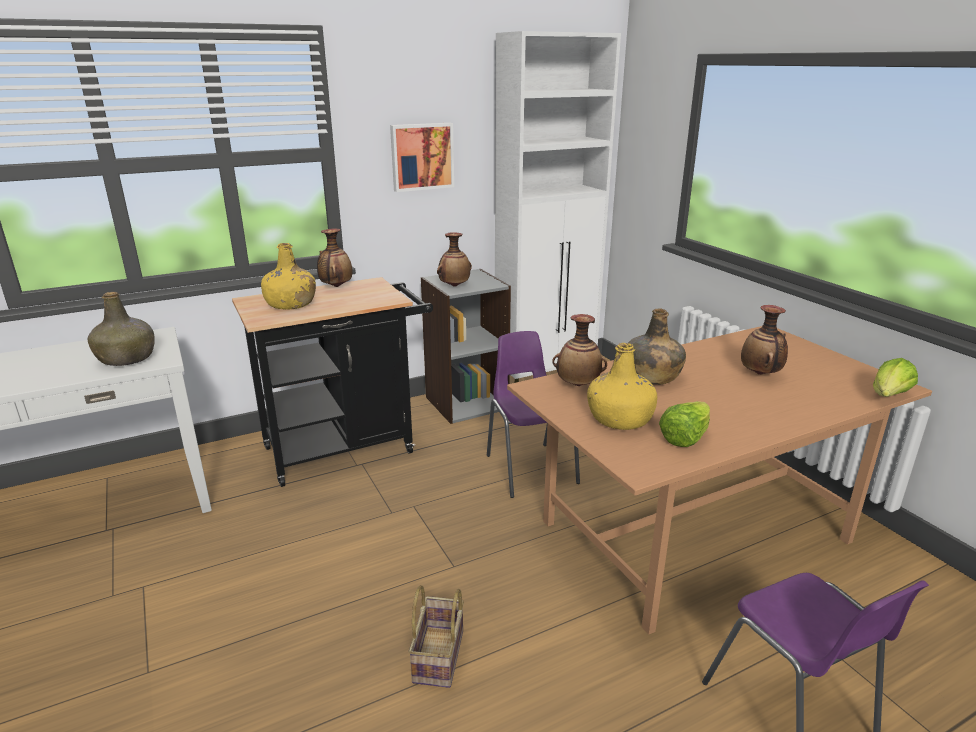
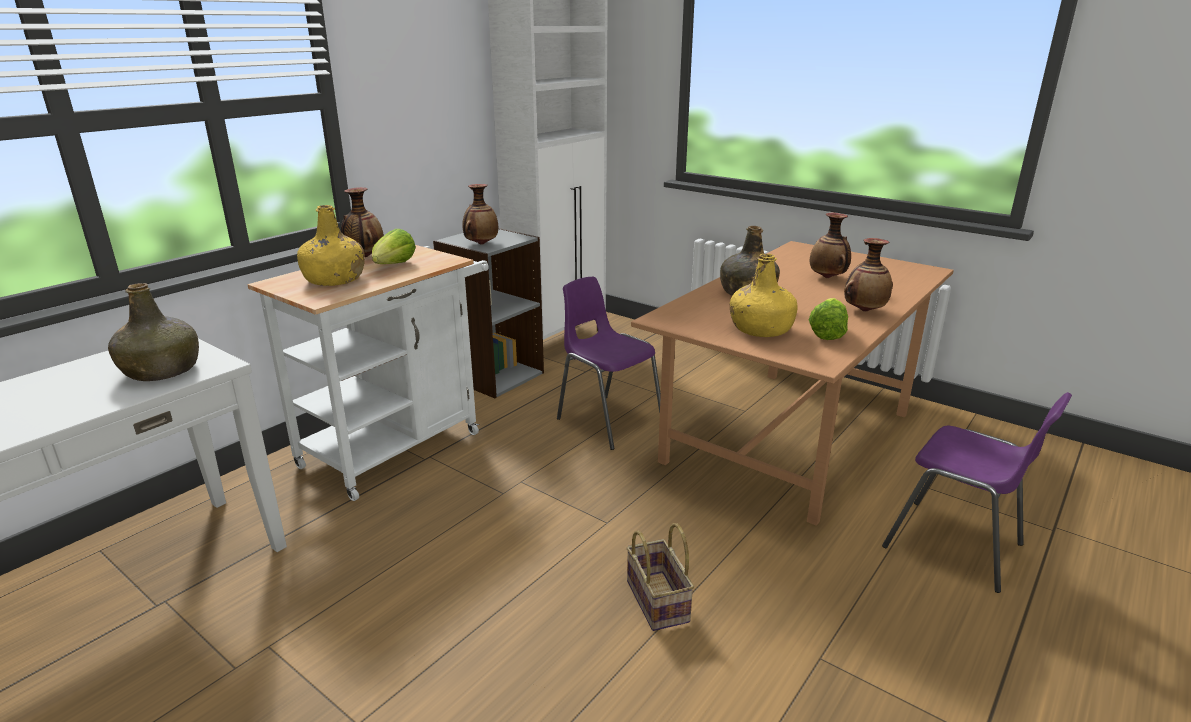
camera: 25 degrees left, 0 degrees up
(348, 447) = (399, 444): black cart -> white cart
(421, 156) = (423, 101): picture -> none
(578, 385) = (694, 310): vase -> vase (864, 310)
(888, 397) = (931, 278): lettuce -> lettuce (394, 266)

